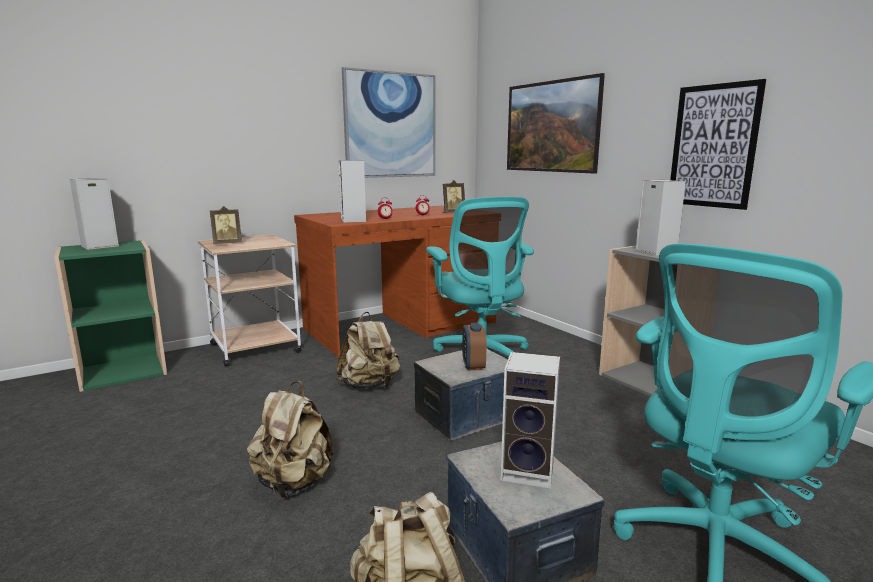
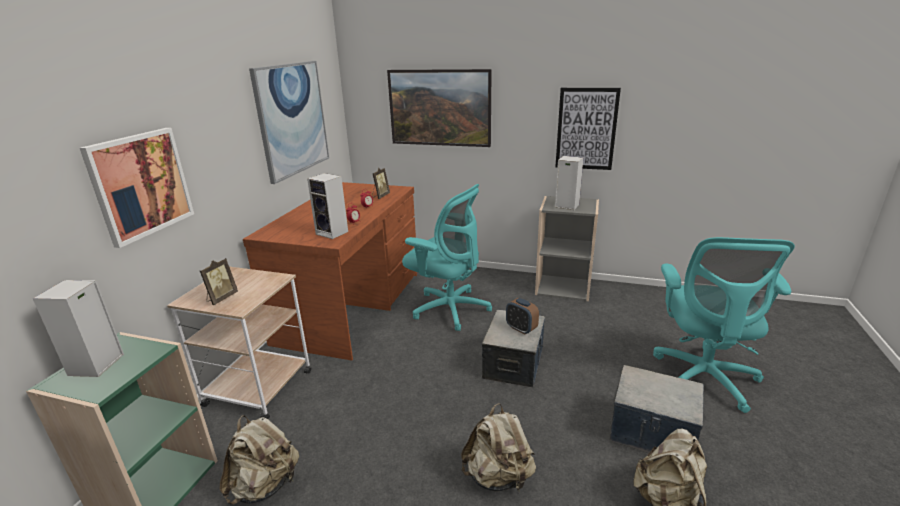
camera: 40 degrees left, 10 degrees up
(198, 135) = (141, 184): none -> picture
(369, 386) = (419, 374): beige backpack -> beige backpack (265, 485)
(530, 471) = (660, 387): speaker -> none

